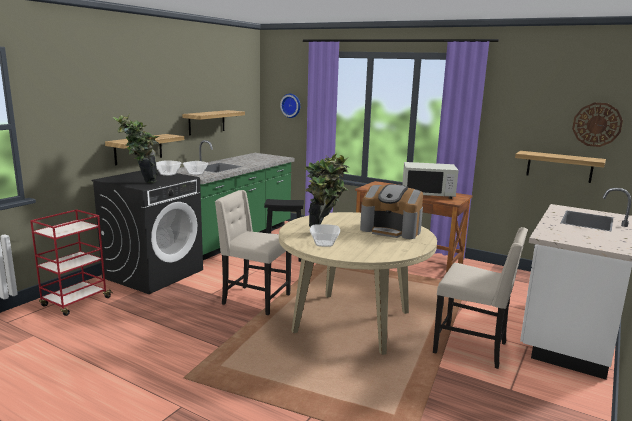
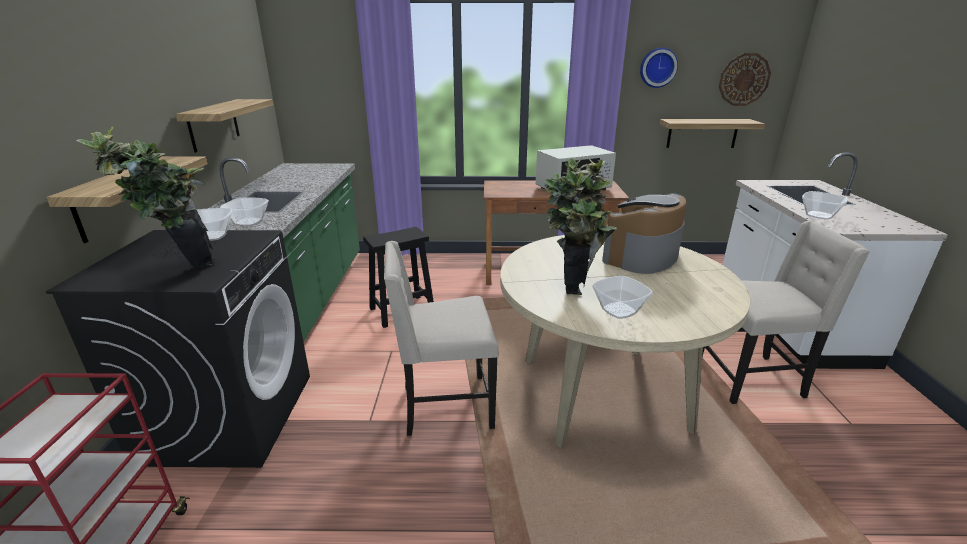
camera: 30 degrees left, 10 degrees up
(291, 105) = (330, 83): wall clock -> wall clock (657, 67)
(391, 230) = (641, 256): coffee machine -> coffee machine turned 135 degrees clockwise
(551, 229) = (818, 215): none -> bowl

